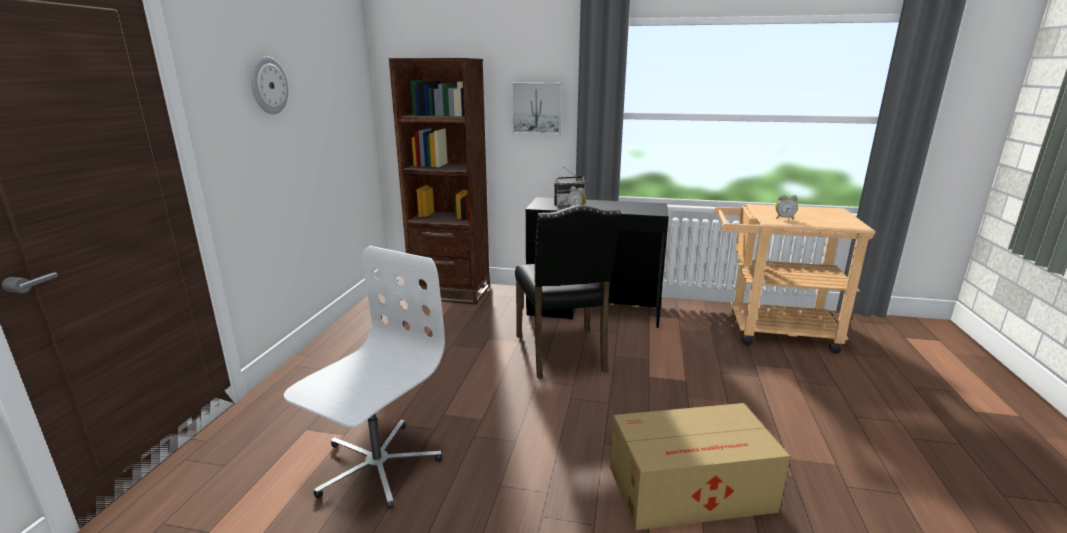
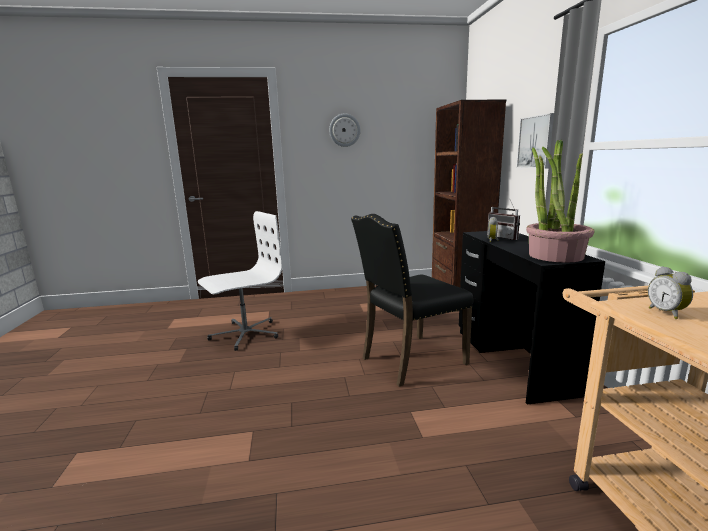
camera: 70 degrees right, 5 degrees down
(376, 465) = (245, 334): white office chair -> white office chair turned 45 degrees counterclockwise
(644, 208) = (555, 255): none -> potted plant
(692, 489) = (242, 457): cardboard box -> none

